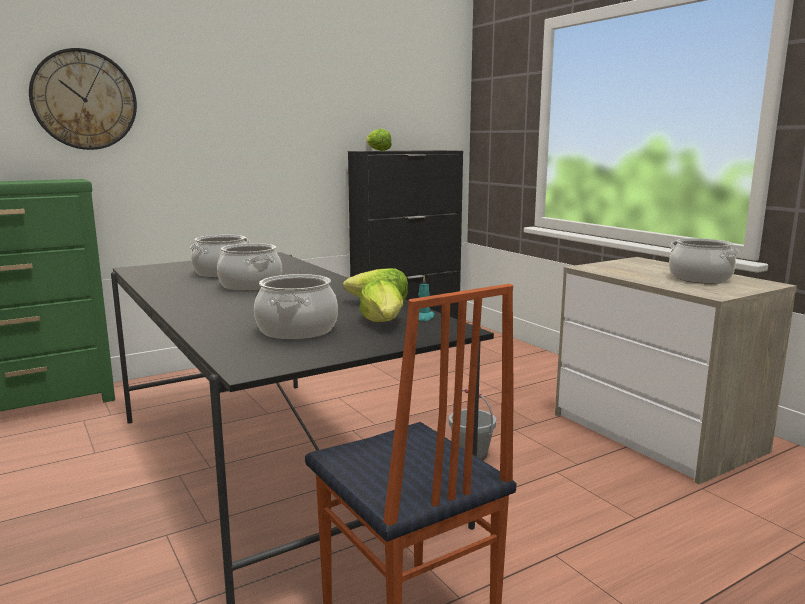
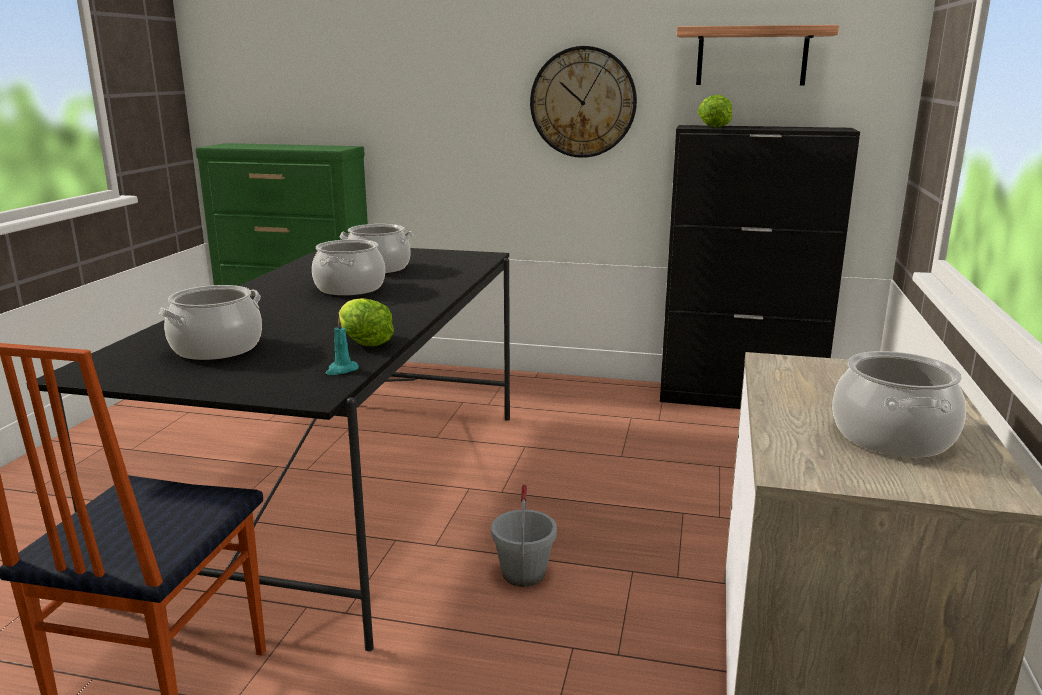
camera: 45 degrees right, 5 degrees up
(84, 100) = (369, 62): wall clock -> wall clock (583, 102)
(383, 322) = (293, 363): lettuce -> none
(385, 104) = (752, 56): none -> shelf

